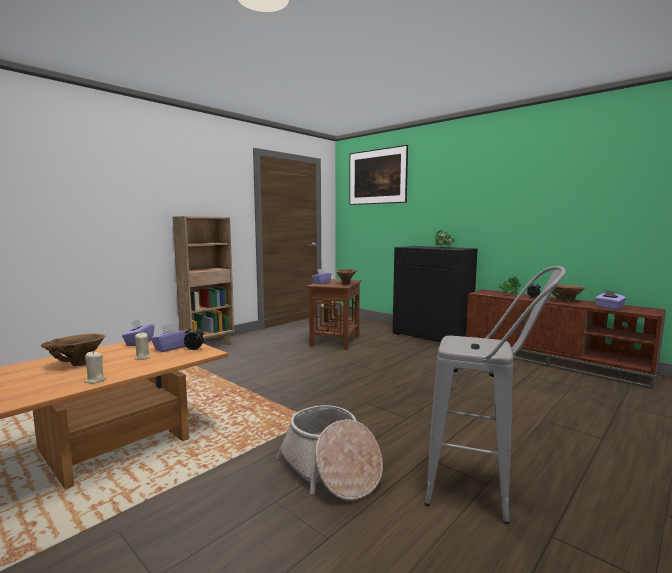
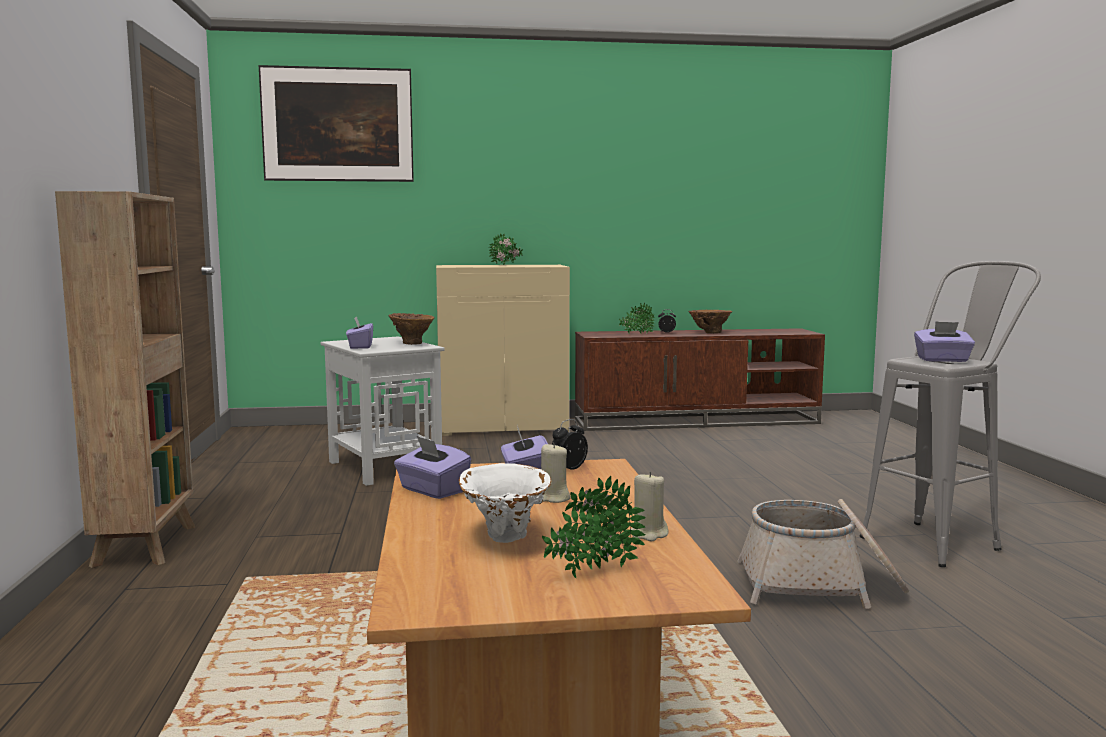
camera: 50 degrees left, 0 degrees up
(35, 383) = (591, 572): none -> potted plant
(76, 364) = (504, 539): brown vase -> white vase
(335, 341) = (384, 467): brown side table -> white side table
(432, 336) = (503, 426): black cabinet -> beige cabinet
(609, 307) = (765, 333): purple tissue box -> purple tissue box (942, 360)

